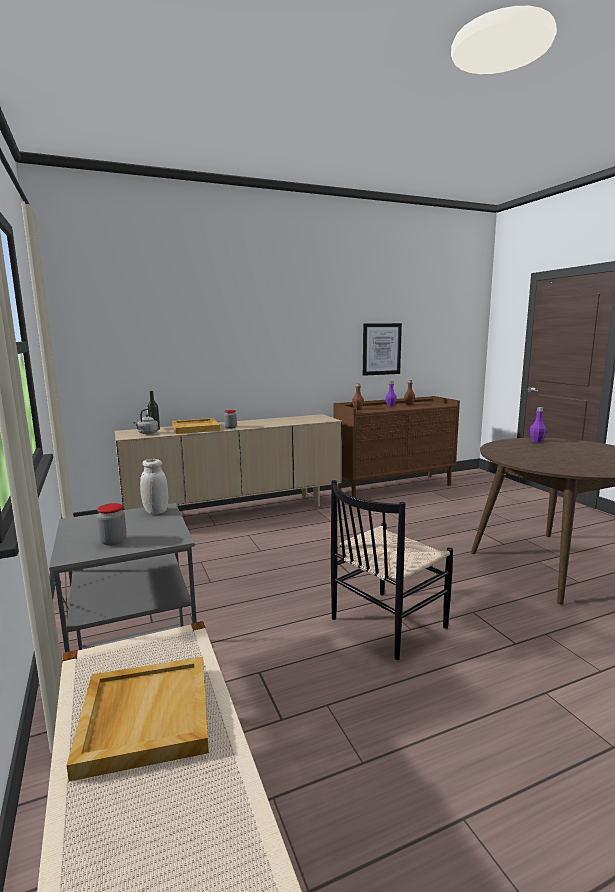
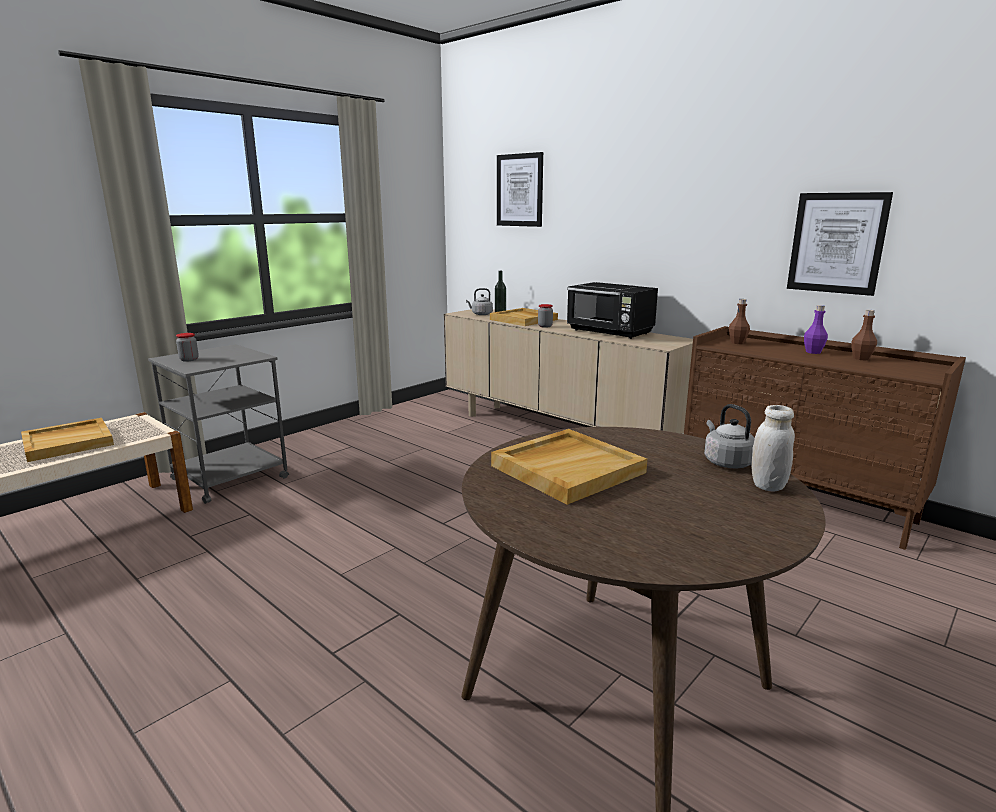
camera: 65 degrees right, 5 degrees up
(151, 318) = (519, 190): none -> picture
(156, 511) = (253, 356): white jar -> white jar (768, 485)
(275, 421) = (610, 332): none -> black microwave
(384, 625) = (343, 558): black chair -> none
(537, 441) = (726, 462): purple bottle -> grey kettle
(546, 459) = (567, 468): none -> beige tray

